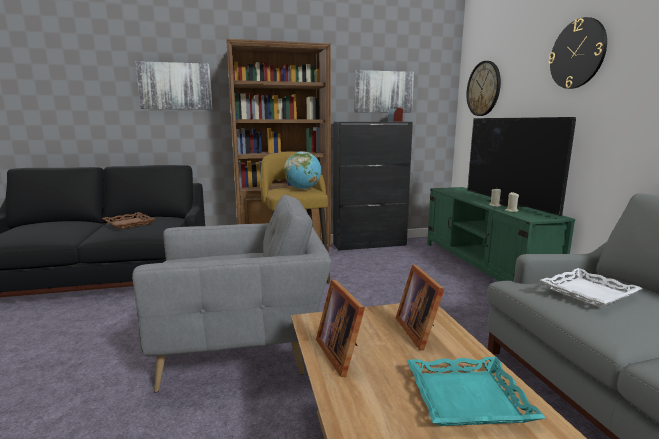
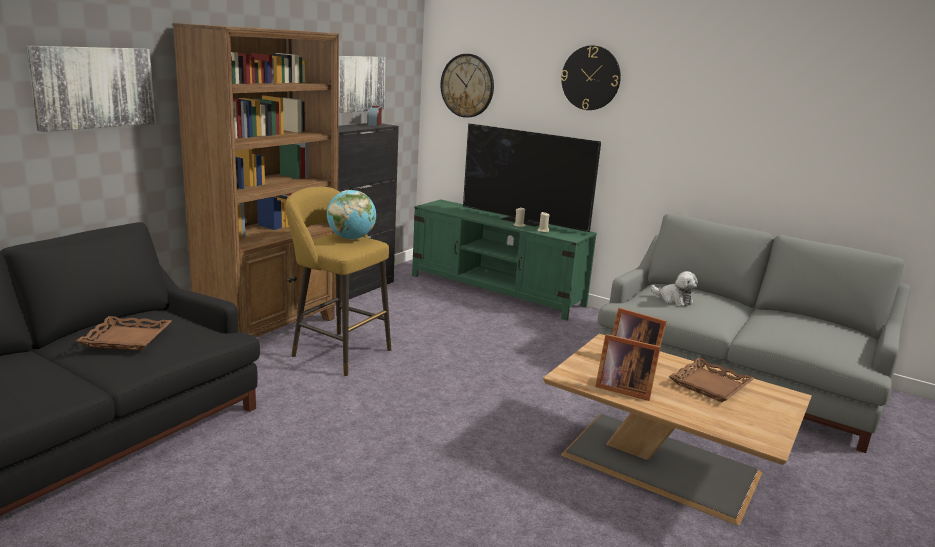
camera: 45 degrees left, 5 degrees up
(242, 350) = (429, 442): grey armchair -> none
(467, 397) = (709, 385): turquoise tray -> brown tray
(587, 292) = (673, 299): white tray -> plush toy

